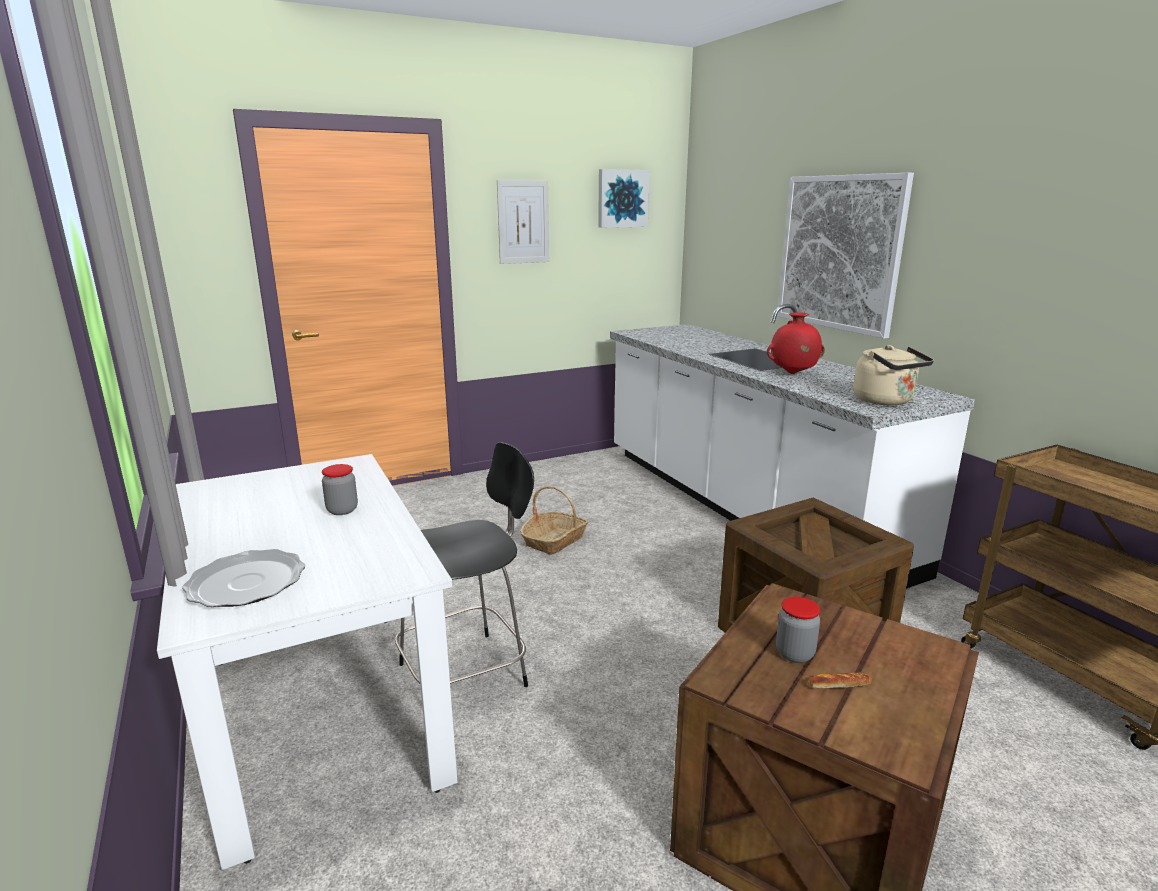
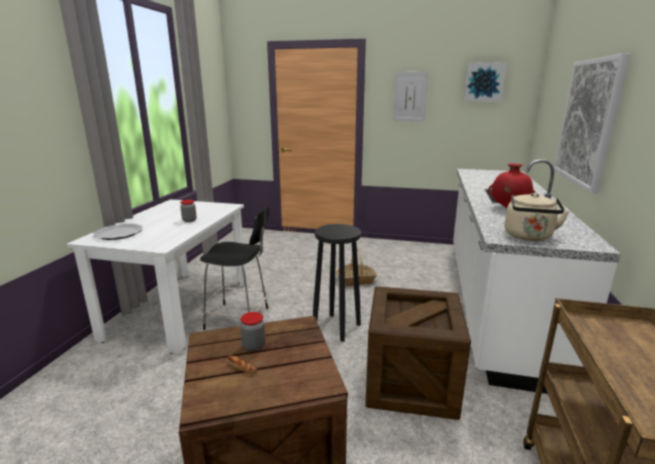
camera: 40 degrees right, 0 degrees up
(629, 616) = (337, 327): none -> black stool

